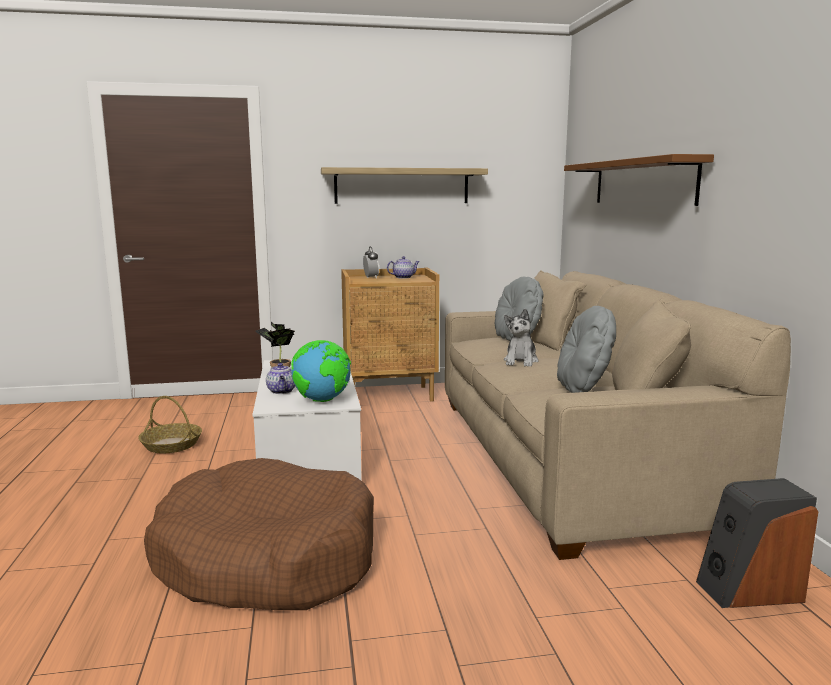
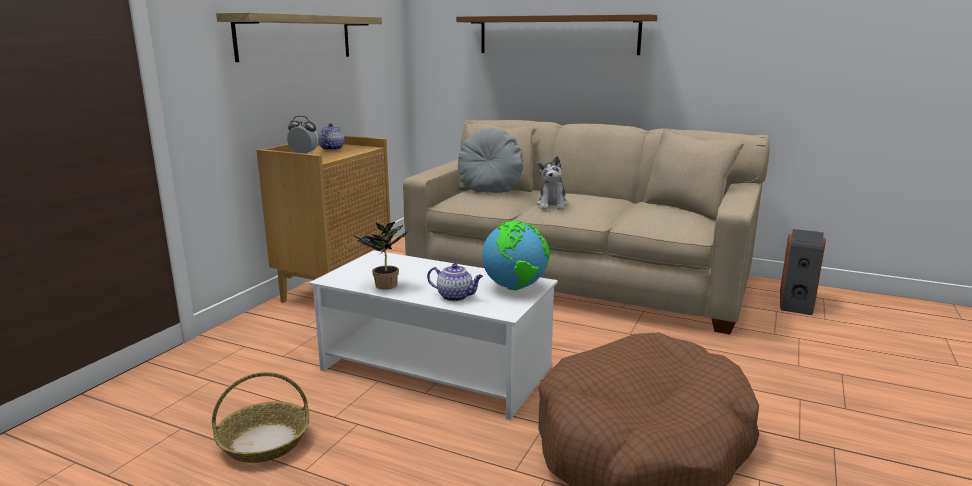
camera: 55 degrees left, 5 degrees up
(521, 361) = (552, 205): plush toy -> plush toy turned 45 degrees clockwise
(583, 390) = (654, 211): grey pillow -> none

